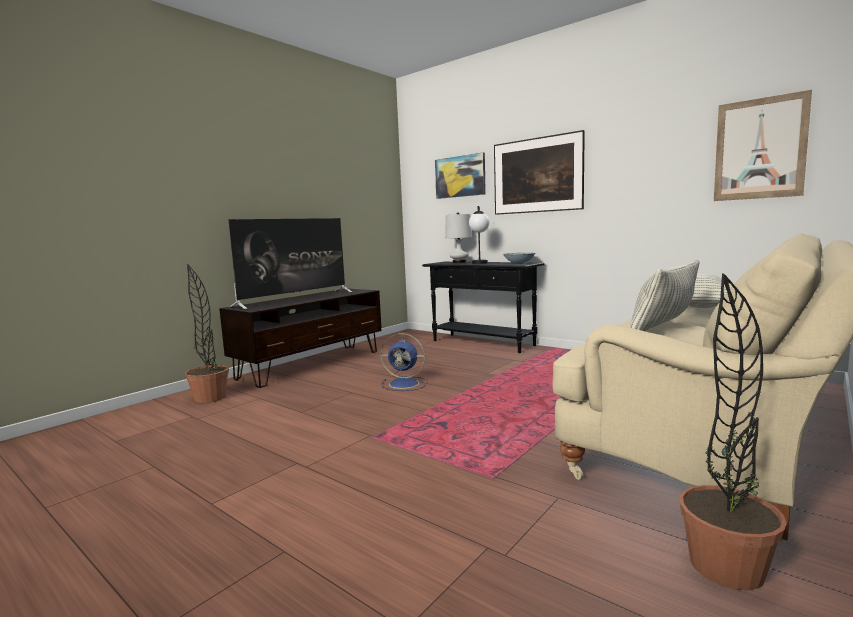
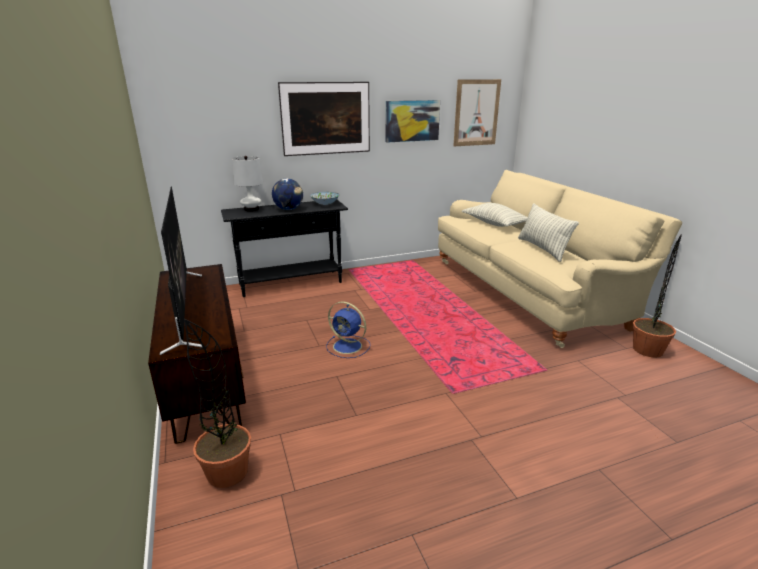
camera: 60 degrees left, 15 degrees up
(405, 384) = (348, 346): blue fan -> blue fan turned 75 degrees clockwise
(460, 176) = (234, 113): picture -> picture (412, 120)
(480, 263) = (289, 209): table lamp -> globe

